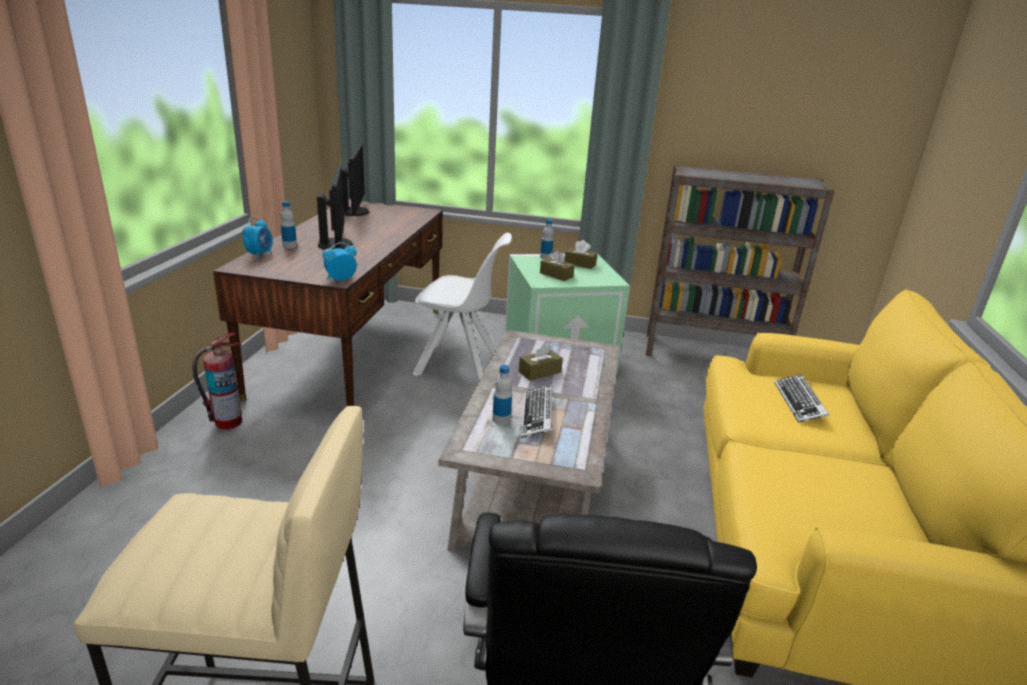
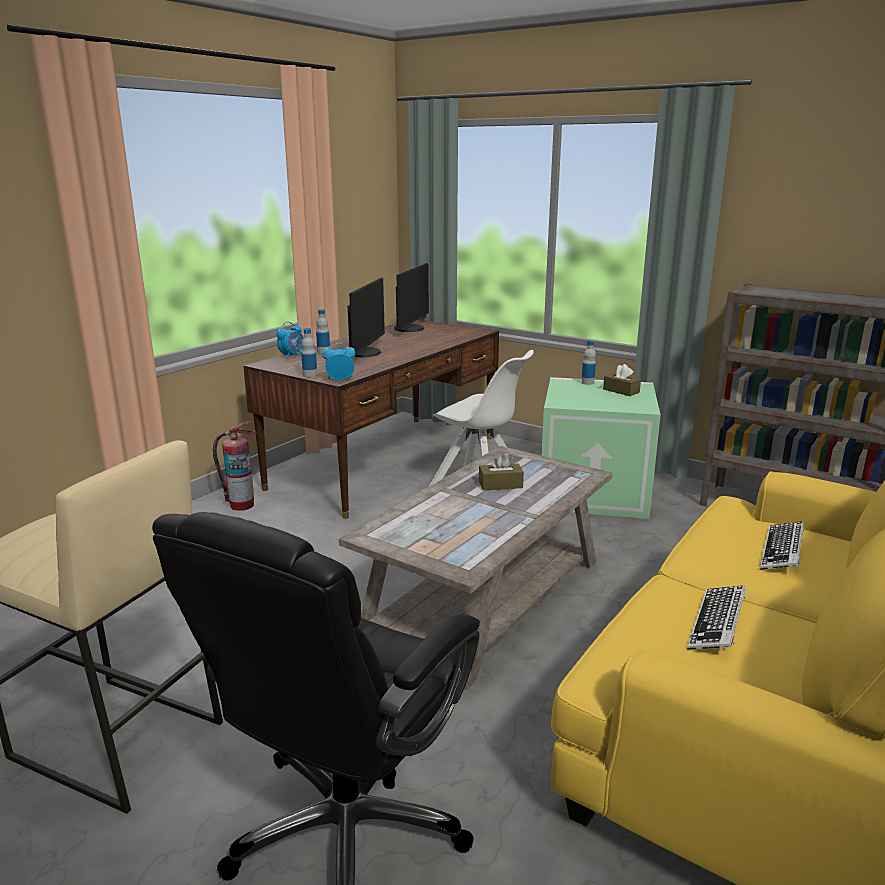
camera: 25 degrees right, 5 degrees down
(501, 419) = (424, 517): bottle -> bottle (310, 375)
(537, 415) = (463, 519): keyboard -> keyboard (717, 624)
(556, 275) = (583, 398): brown tissue box -> none

